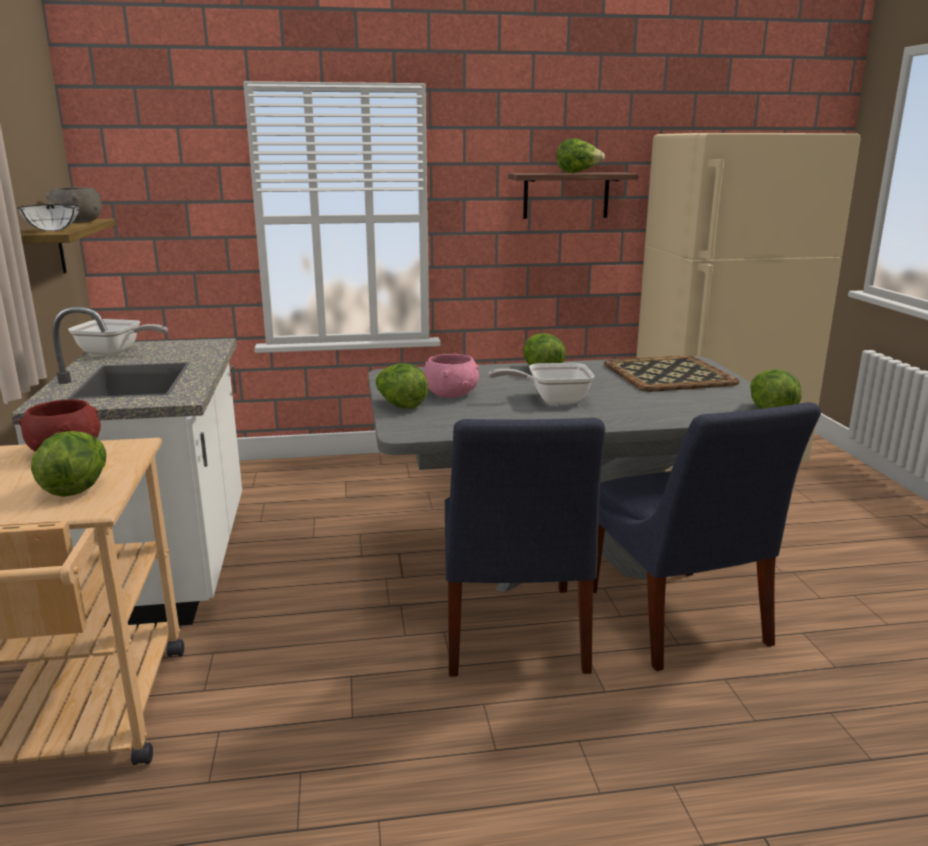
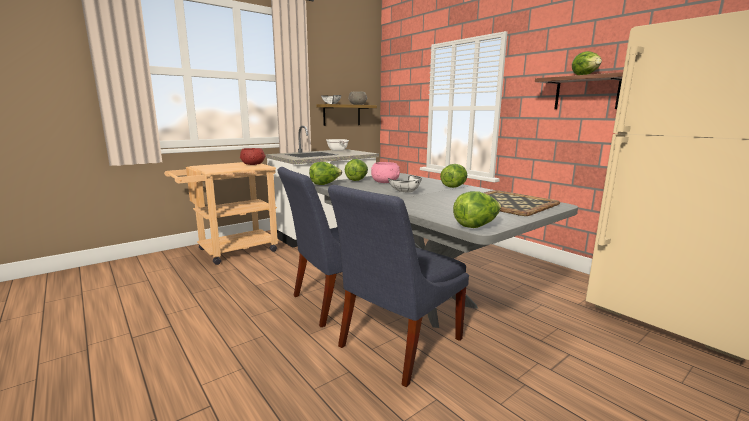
camera: 60 degrees right, 5 degrees down
(77, 487) = (226, 168): lettuce -> lettuce (325, 184)
(551, 399) = (407, 192): frying pan -> white bowl

